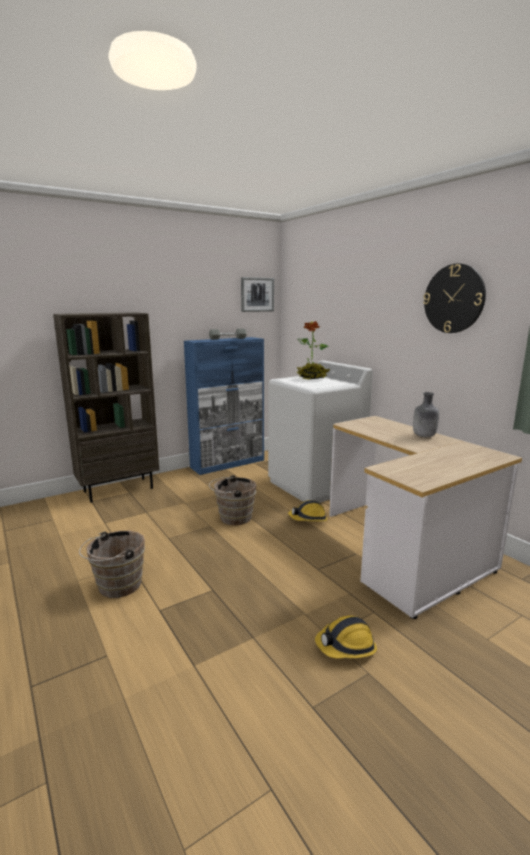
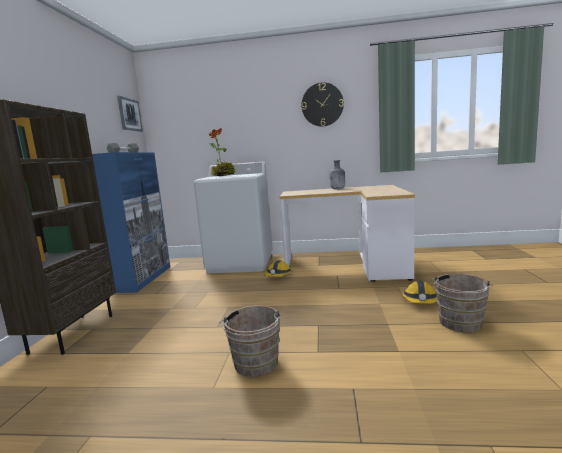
camera: 50 degrees left, 5 degrees down
(233, 517) = (232, 296): brown bucket -> brown bucket (459, 324)

